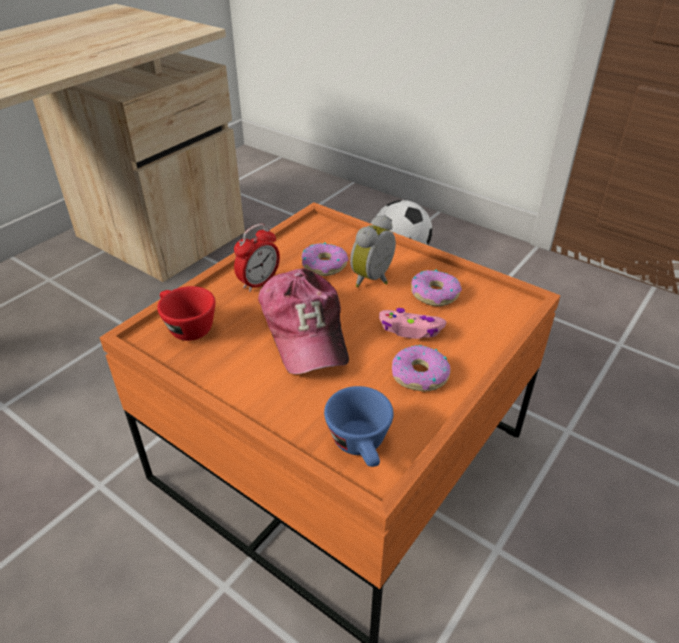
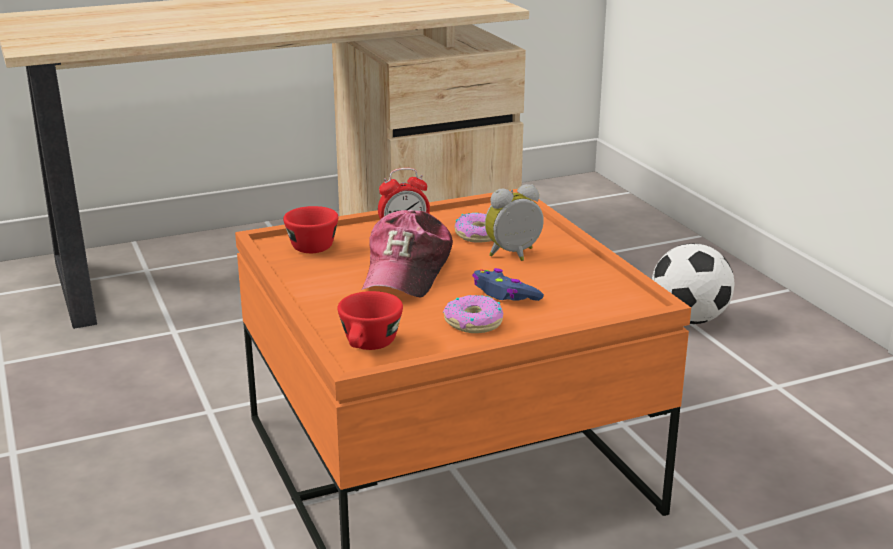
camera: 30 degrees right, 15 degrees down
(362, 446) = (369, 346): blue cup -> red cup
(410, 329) = (505, 294): pink game controller -> blue game controller
(434, 294) = (561, 278): donut -> none

